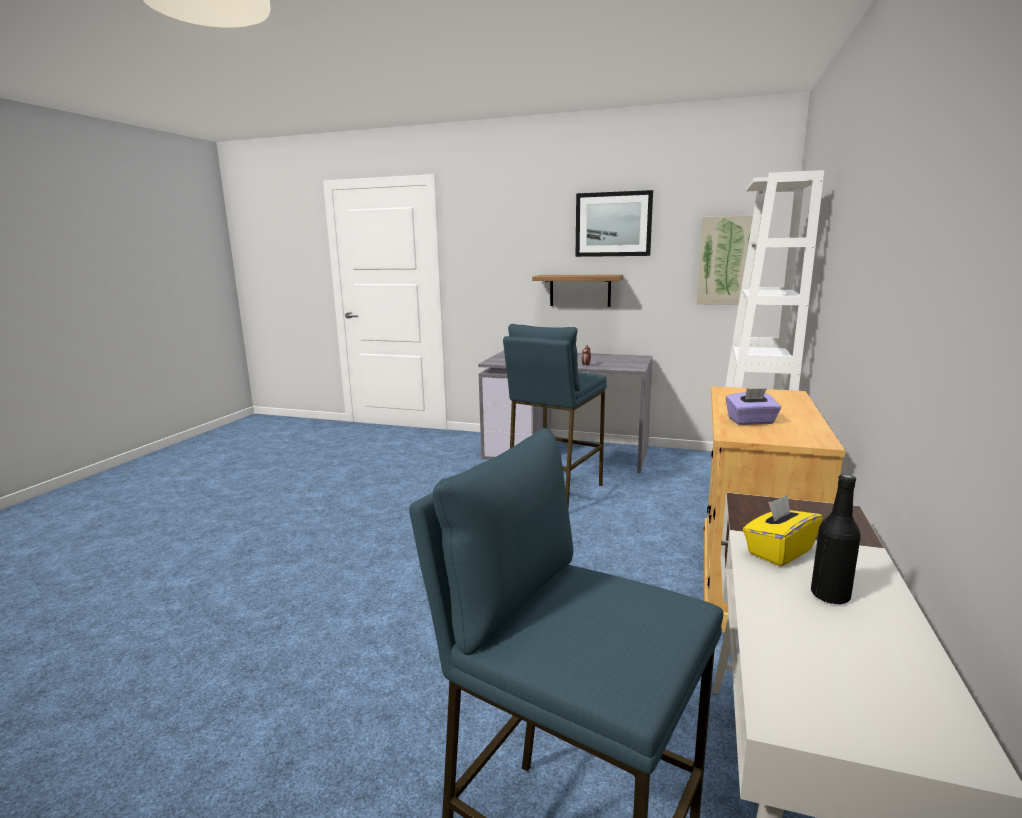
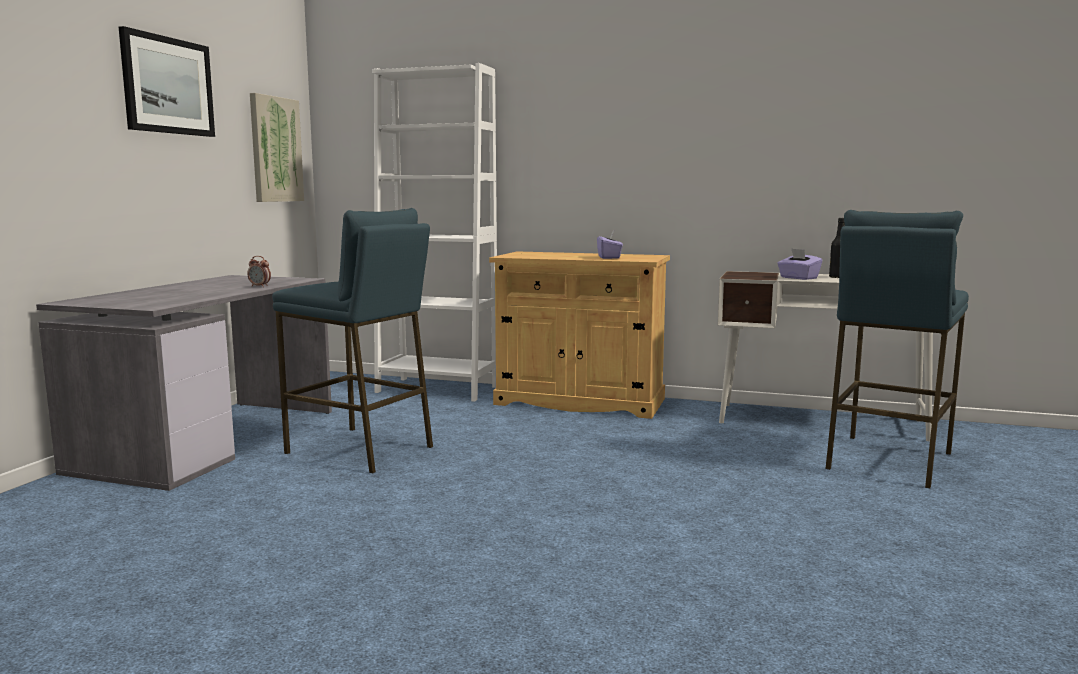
camera: 90 degrees left, 5 degrees down
(580, 290) = (138, 185): shelf -> none
(779, 551) = (798, 278): yellow tissue box -> purple tissue box

